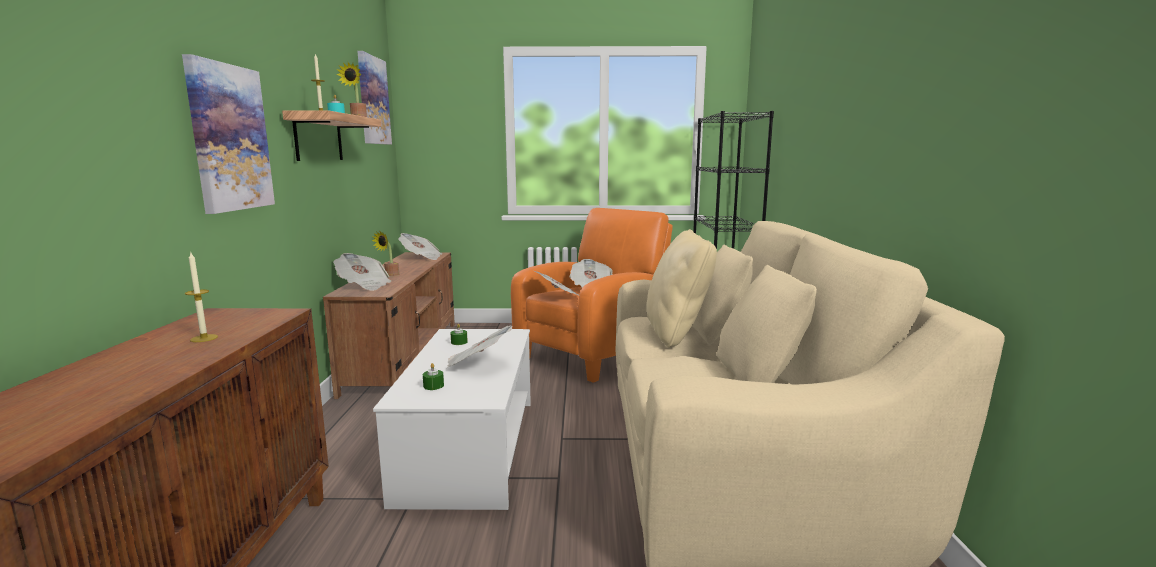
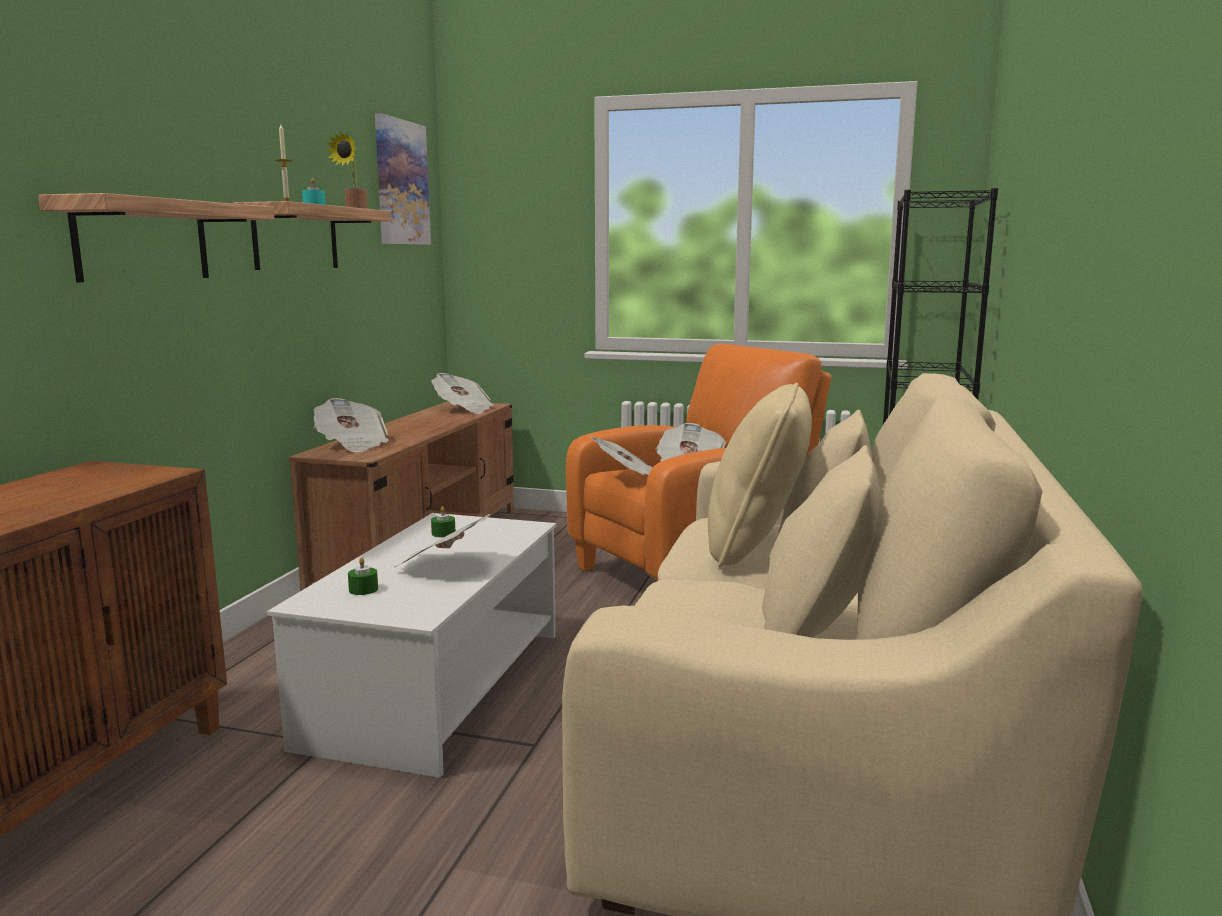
camera: 15 degrees right, 0 degrees up
(204, 338) = (46, 497): candle -> none
(229, 138) = (143, 241): picture -> shelf
(390, 275) = (398, 432): potted plant -> none

